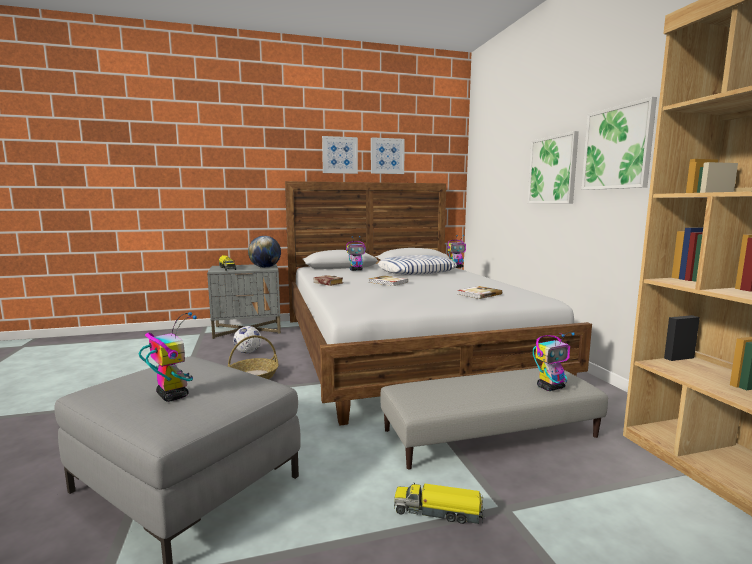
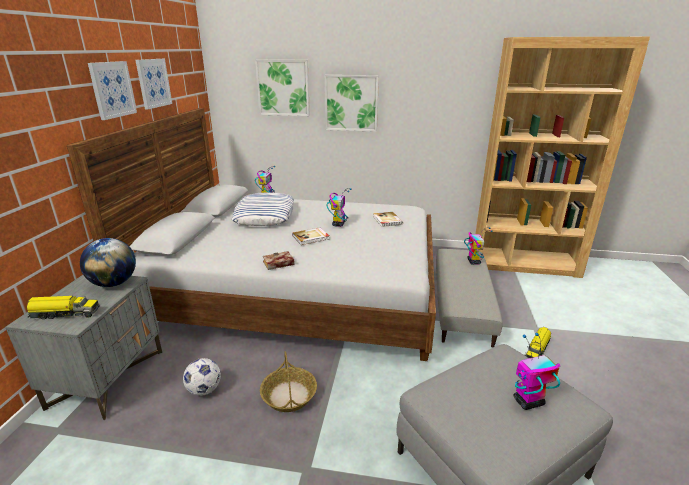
camera: 65 degrees left, 15 degrees up
(356, 270) = (218, 236): toy robot -> toy robot (338, 224)
(617, 148) = (417, 94): picture -> picture (283, 88)

